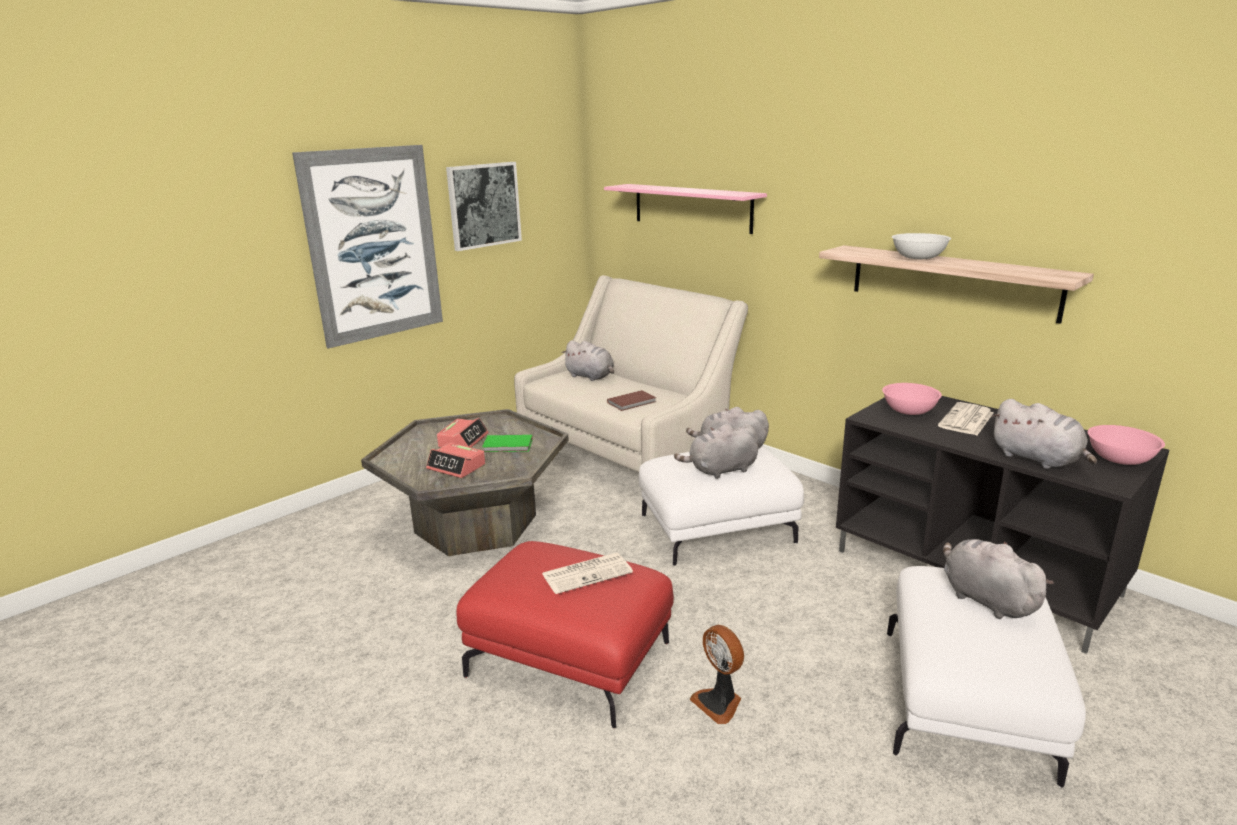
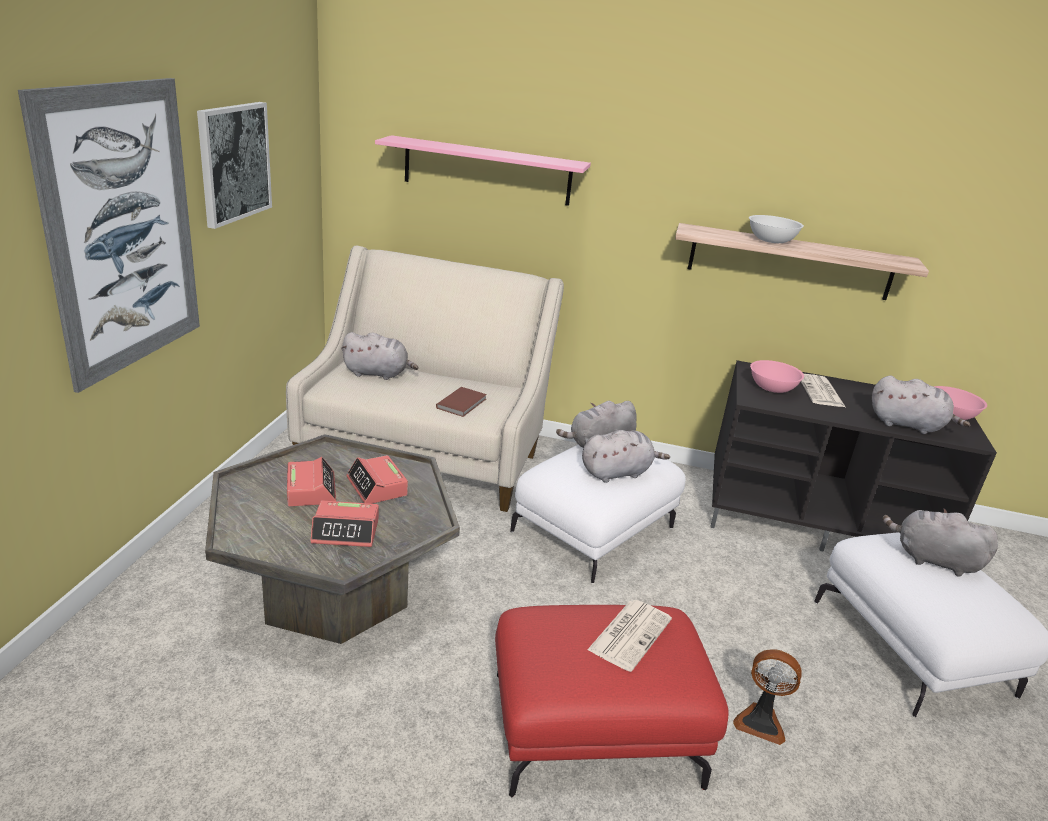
camera: 35 degrees left, 5 degrees up
(508, 446) = (377, 487): green book -> alarm clock
(720, 470) = (617, 472): grey plush toy -> grey plush toy turned 150 degrees counterclockwise

